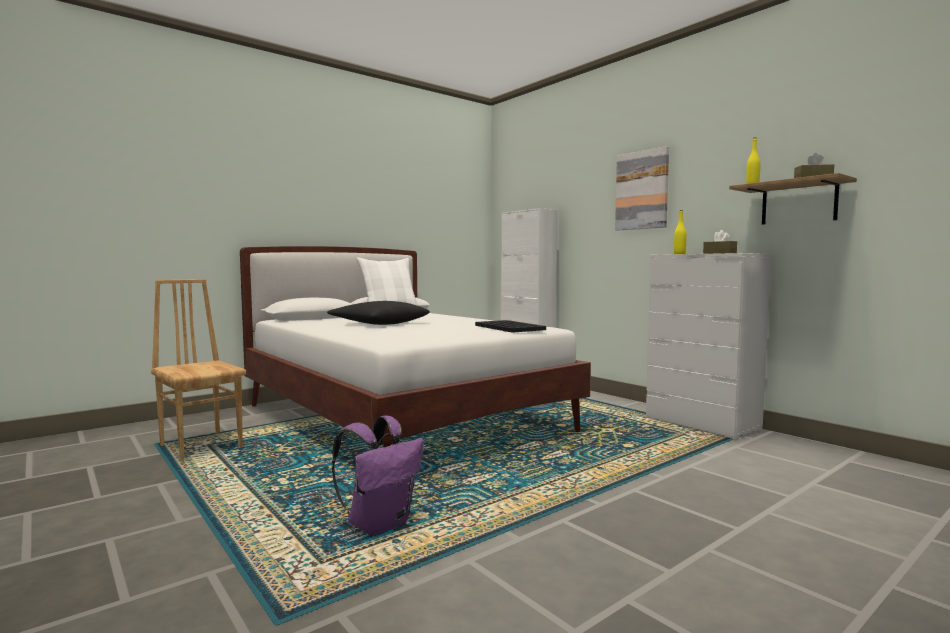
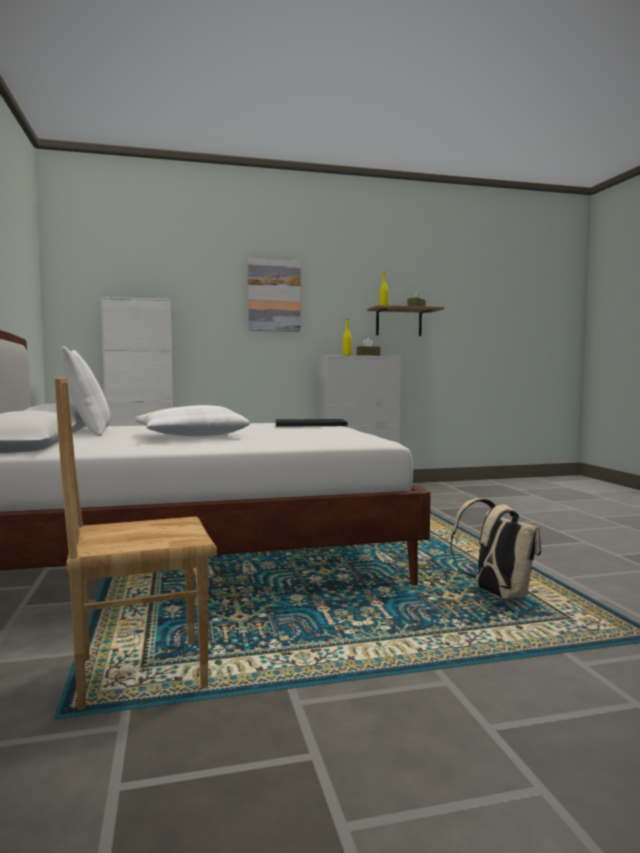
camera: 65 degrees left, 0 degrees up
(379, 323) = (190, 435): black pillow -> white pillow
(380, 524) = (496, 594): purple backpack -> beige backpack

